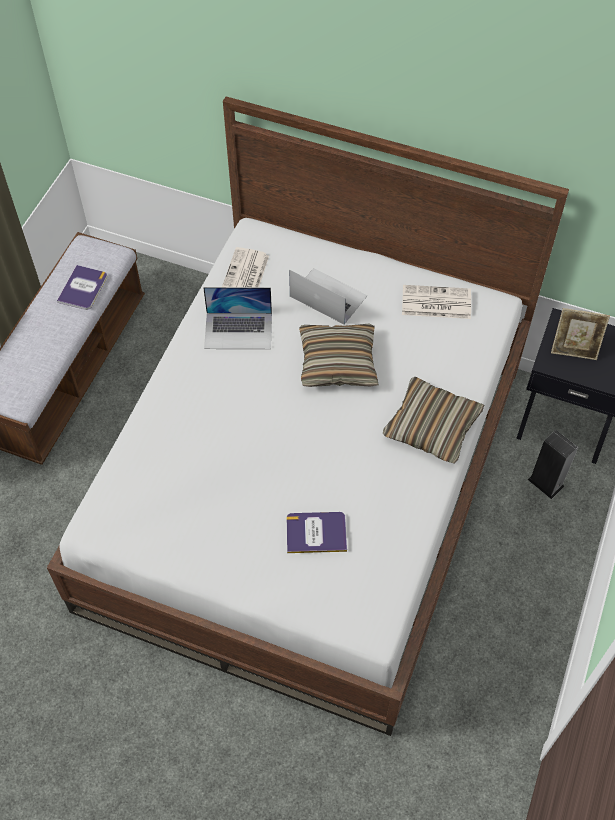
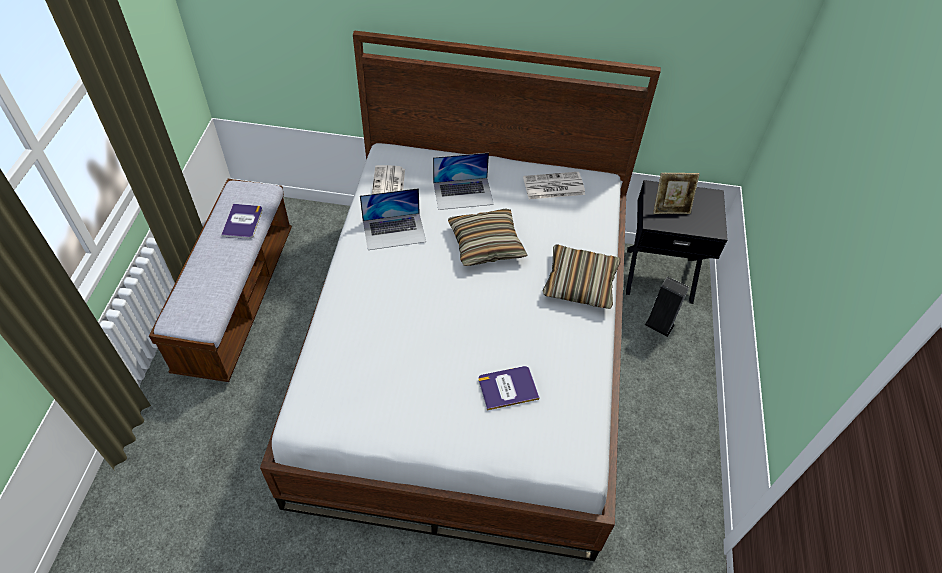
camera: 15 degrees left, 5 degrees down
(328, 296) = (463, 193): laptop -> laptop turned 150 degrees clockwise

